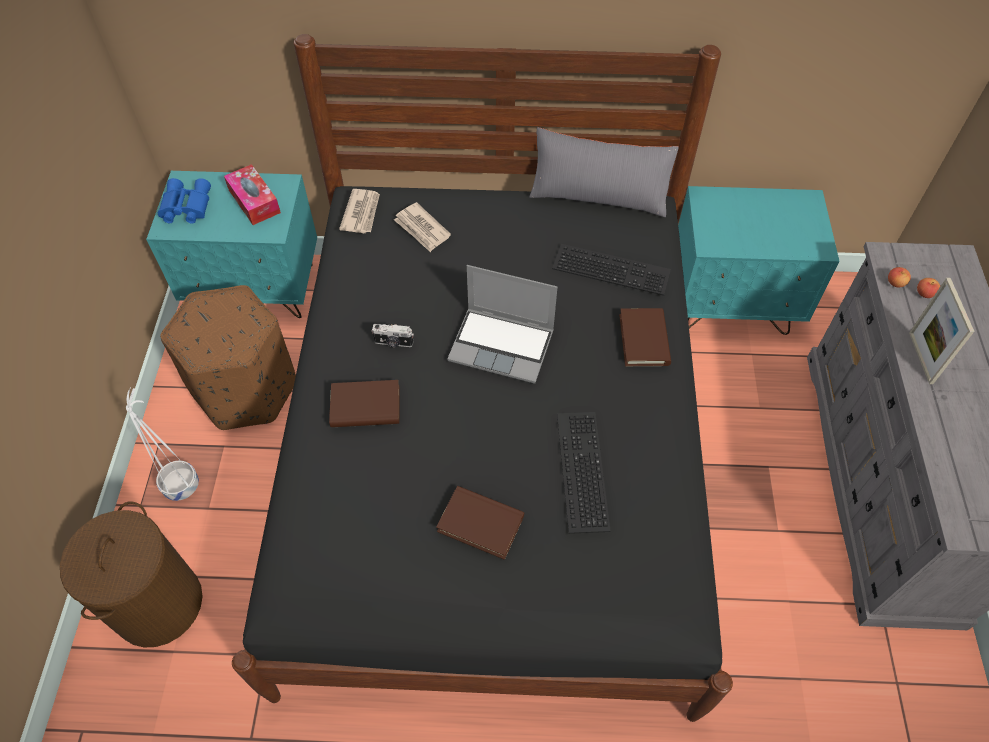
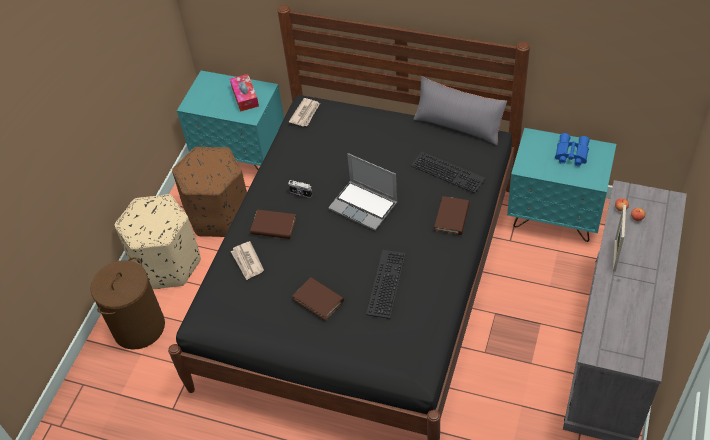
camera: 20 degrees right, 5 degrees down
(182, 485) = (167, 264): white planter -> beige ottoman
(185, 207) = (203, 94): blue binoculars -> blue binoculars (570, 154)
(422, 229) = (339, 129): newspaper -> newspaper (247, 262)

